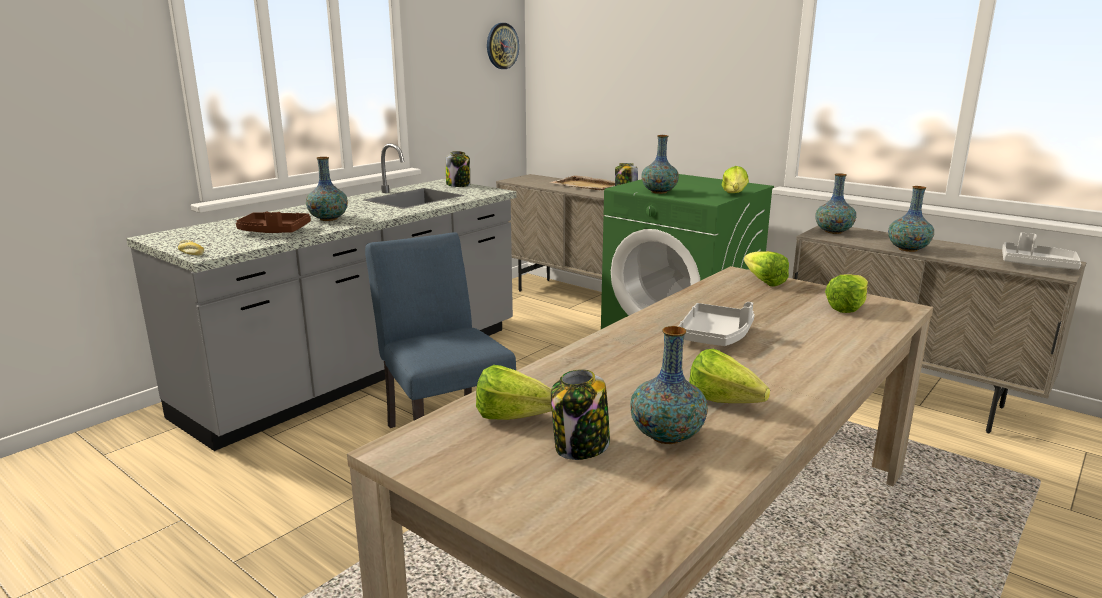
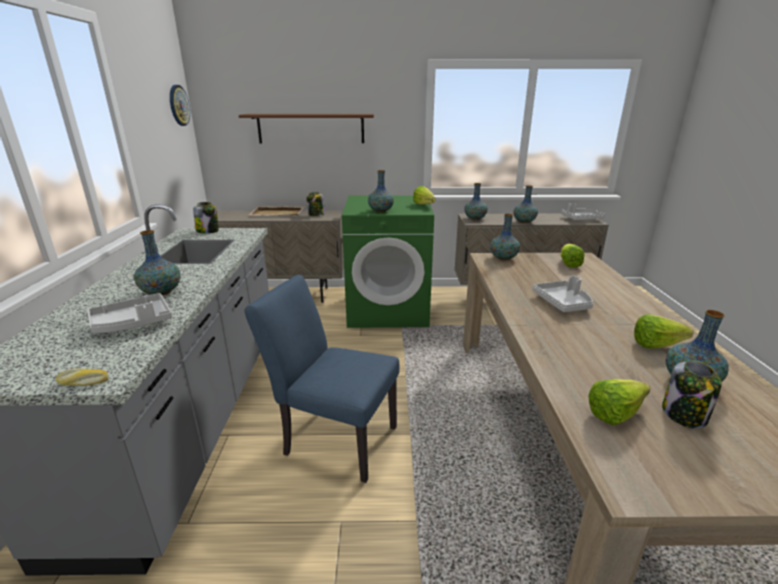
camera: 40 degrees left, 5 degrees up
(274, 232) = (133, 323): brown tray -> grey tray
(643, 78) = (311, 128): none -> brown shelf
(762, 280) = (503, 258): lettuce -> vase

